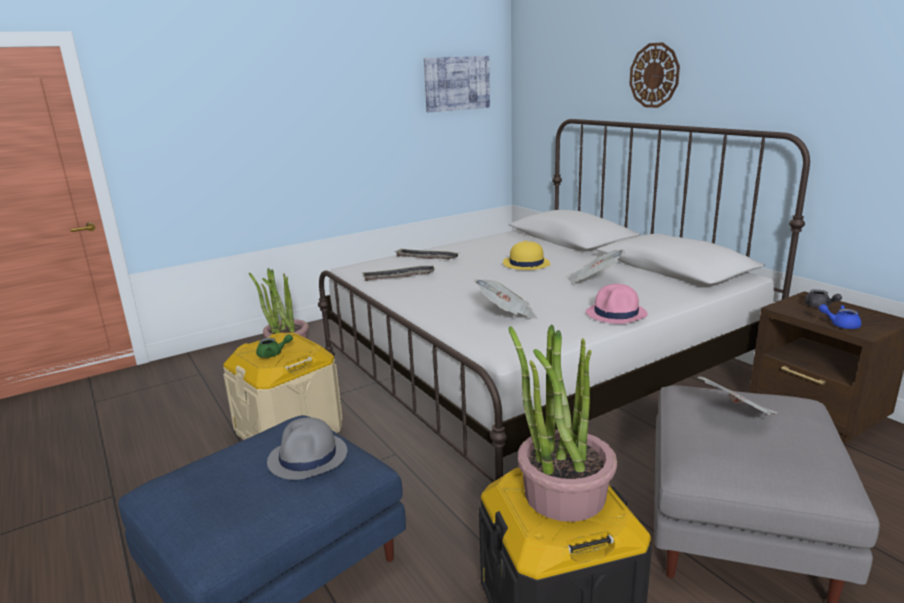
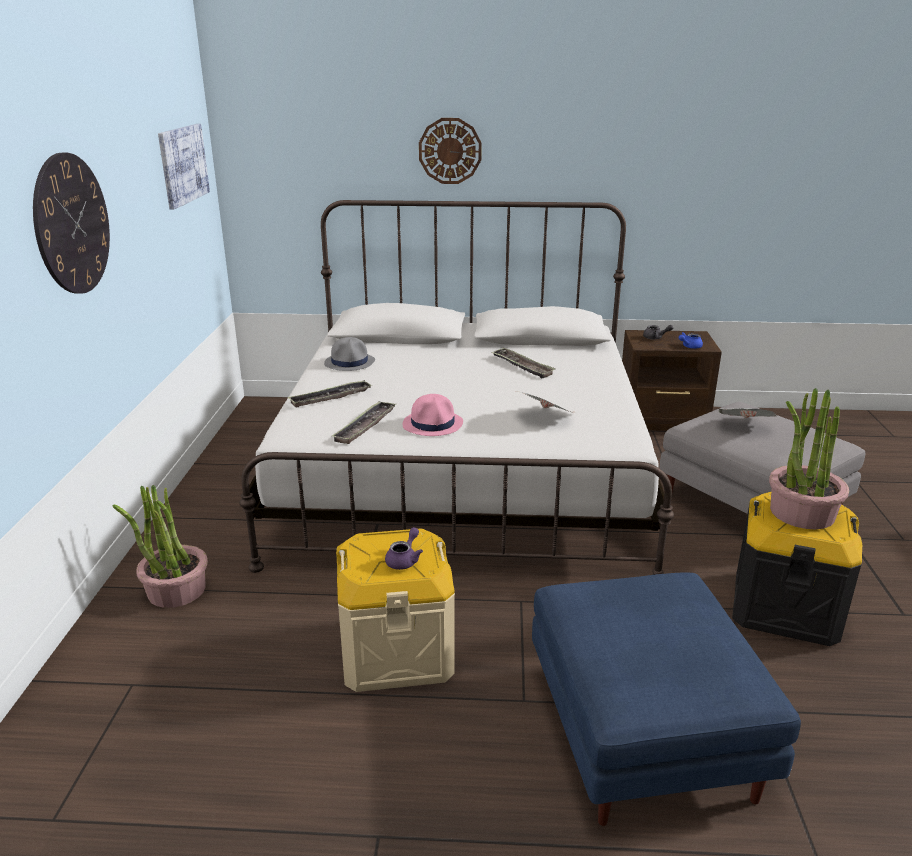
camera: 55 degrees left, 5 degrees up
(273, 354) = (404, 560): green teapot -> purple teapot
(296, 104) = (72, 224): none -> wall clock
(308, 457) = (651, 600): grey hat -> grey hat (350, 362)
(526, 264) = (437, 371): yellow hat -> none
(593, 280) = (522, 366): newspaper -> tray
(616, 314) = (604, 386): pink hat -> pink hat (433, 424)

